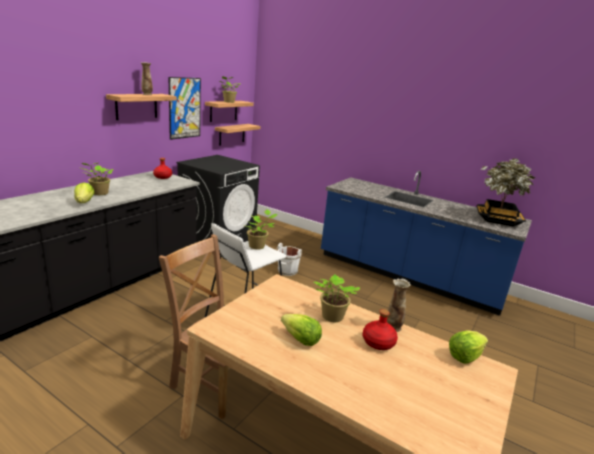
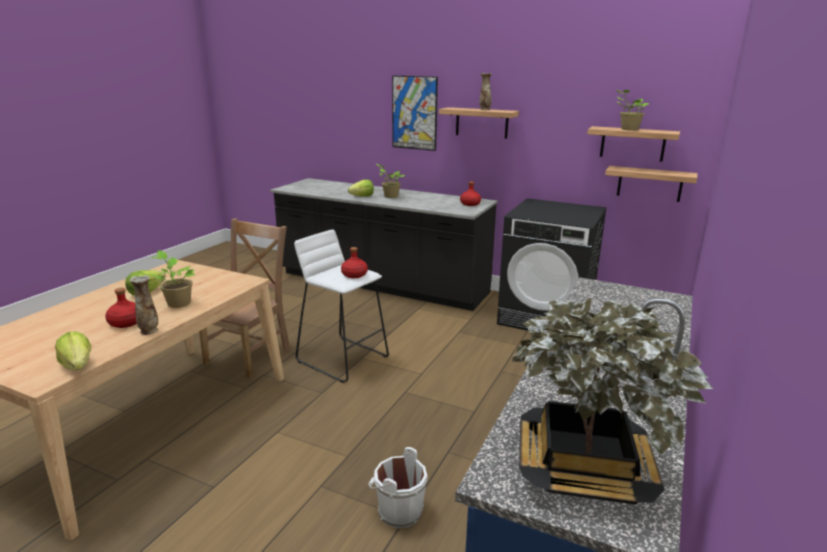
camera: 85 degrees right, 0 degrees up
(185, 108) = (553, 132): picture -> picture (414, 113)
(258, 246) = (354, 275): potted plant -> red bottle
(287, 271) = (489, 375): white bucket -> white bucket (398, 511)

